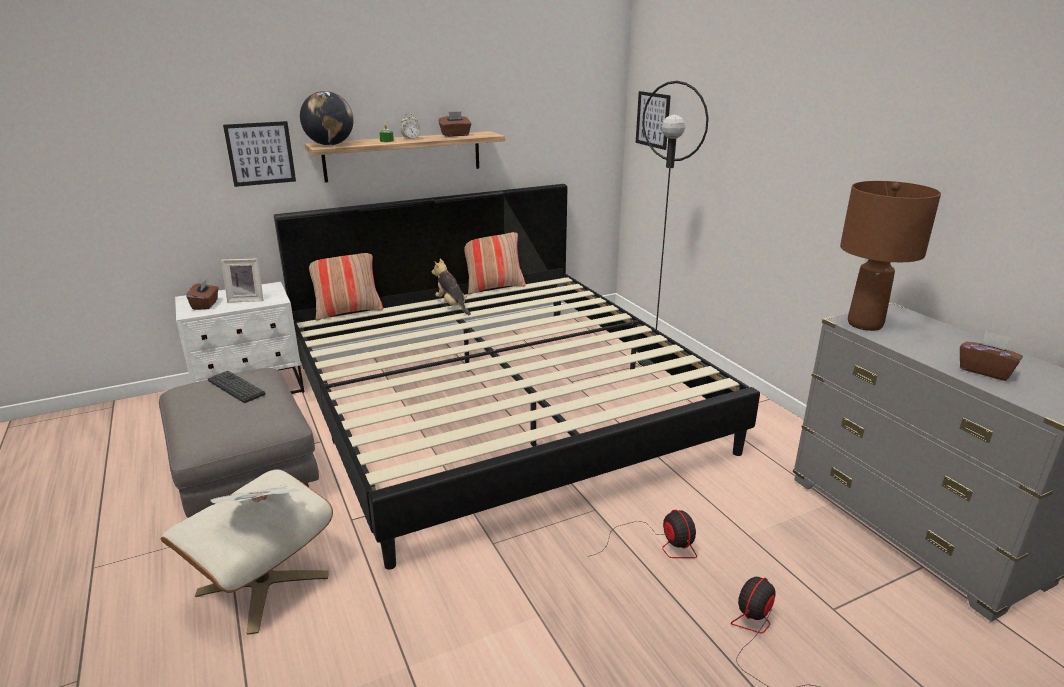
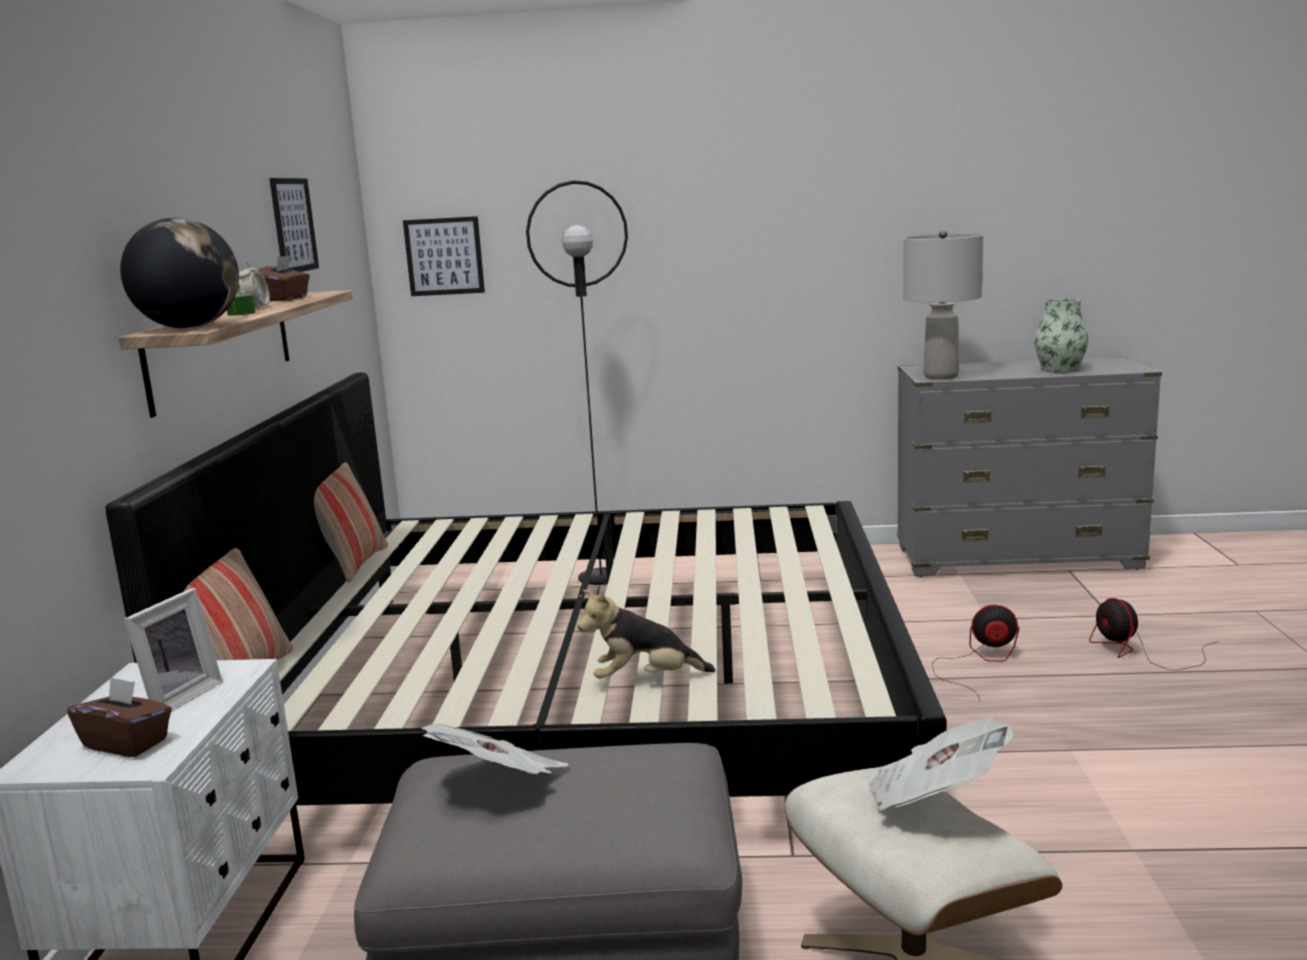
camera: 60 degrees left, 10 degrees down
(236, 387) = (500, 783): keyboard -> newspaper
(260, 153) = (66, 367): picture -> picture (293, 225)
(452, 306) = (374, 599): plush toy -> plush toy (645, 680)
(865, 324) = (941, 376): brown table lamp -> grey table lamp
(985, 371) = (1060, 369): brown tissue box -> vase

